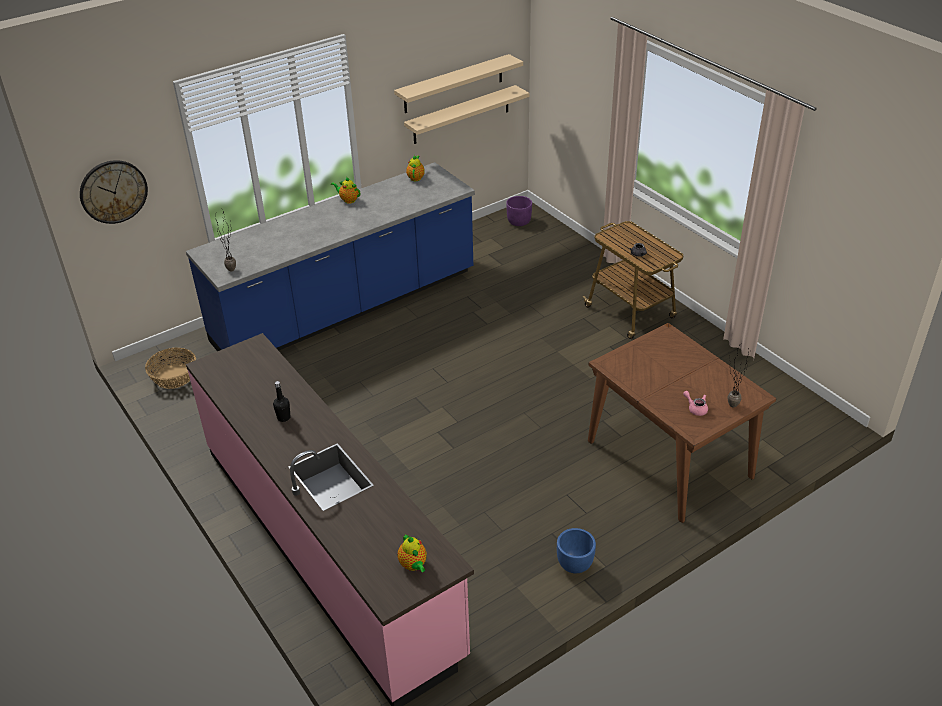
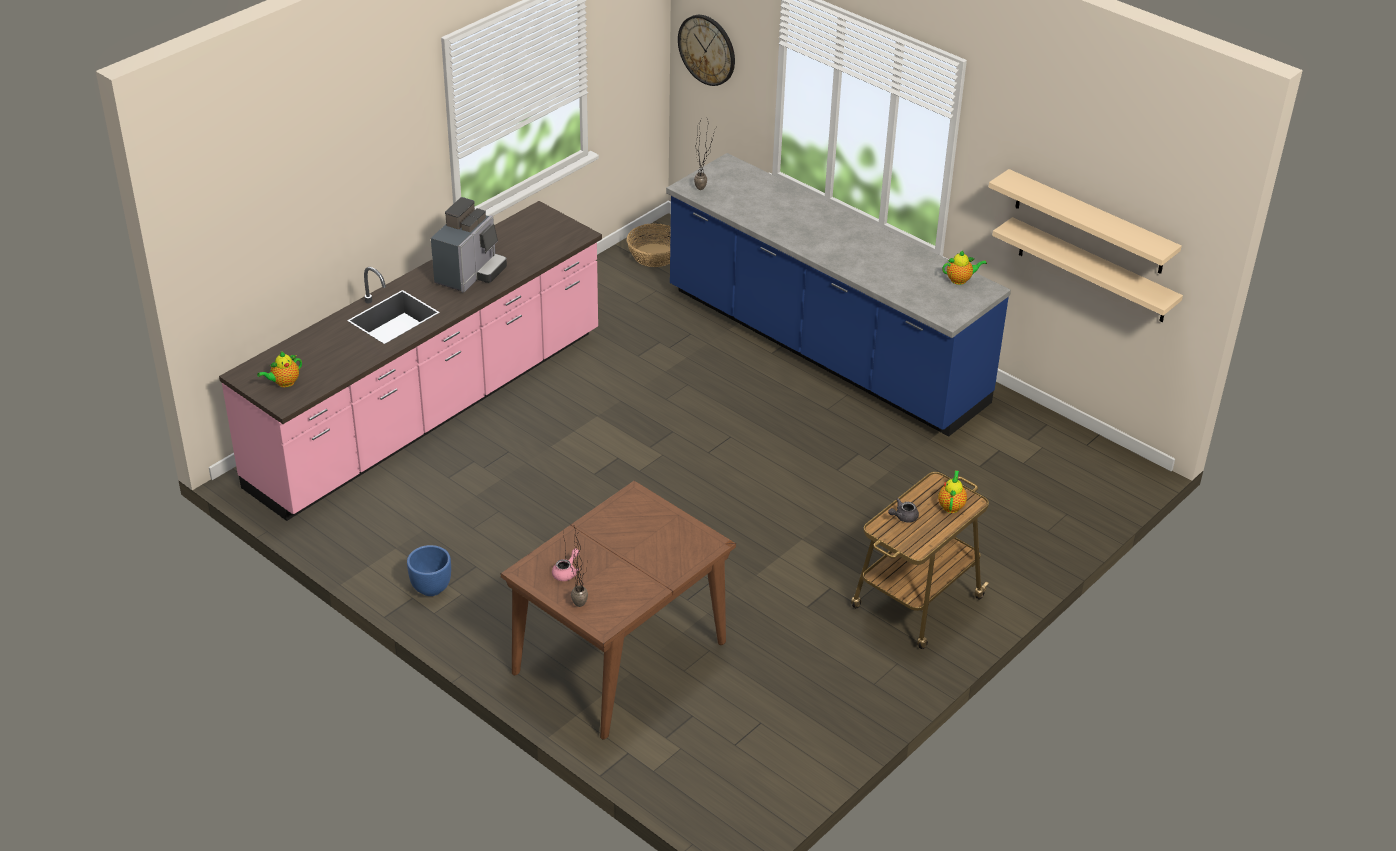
camera: 75 degrees right, 0 degrees up
(283, 417) = (470, 273): black bottle -> coffee machine
(348, 200) = (880, 238): teapot -> teapot (951, 505)
(519, 221) = (1099, 469): purple planter -> none

